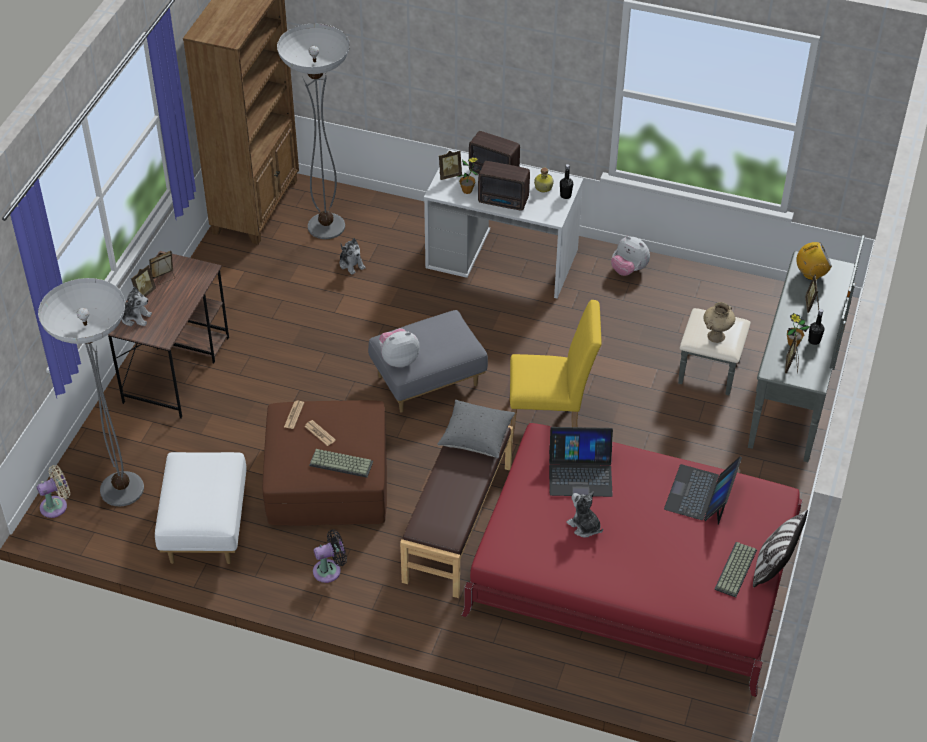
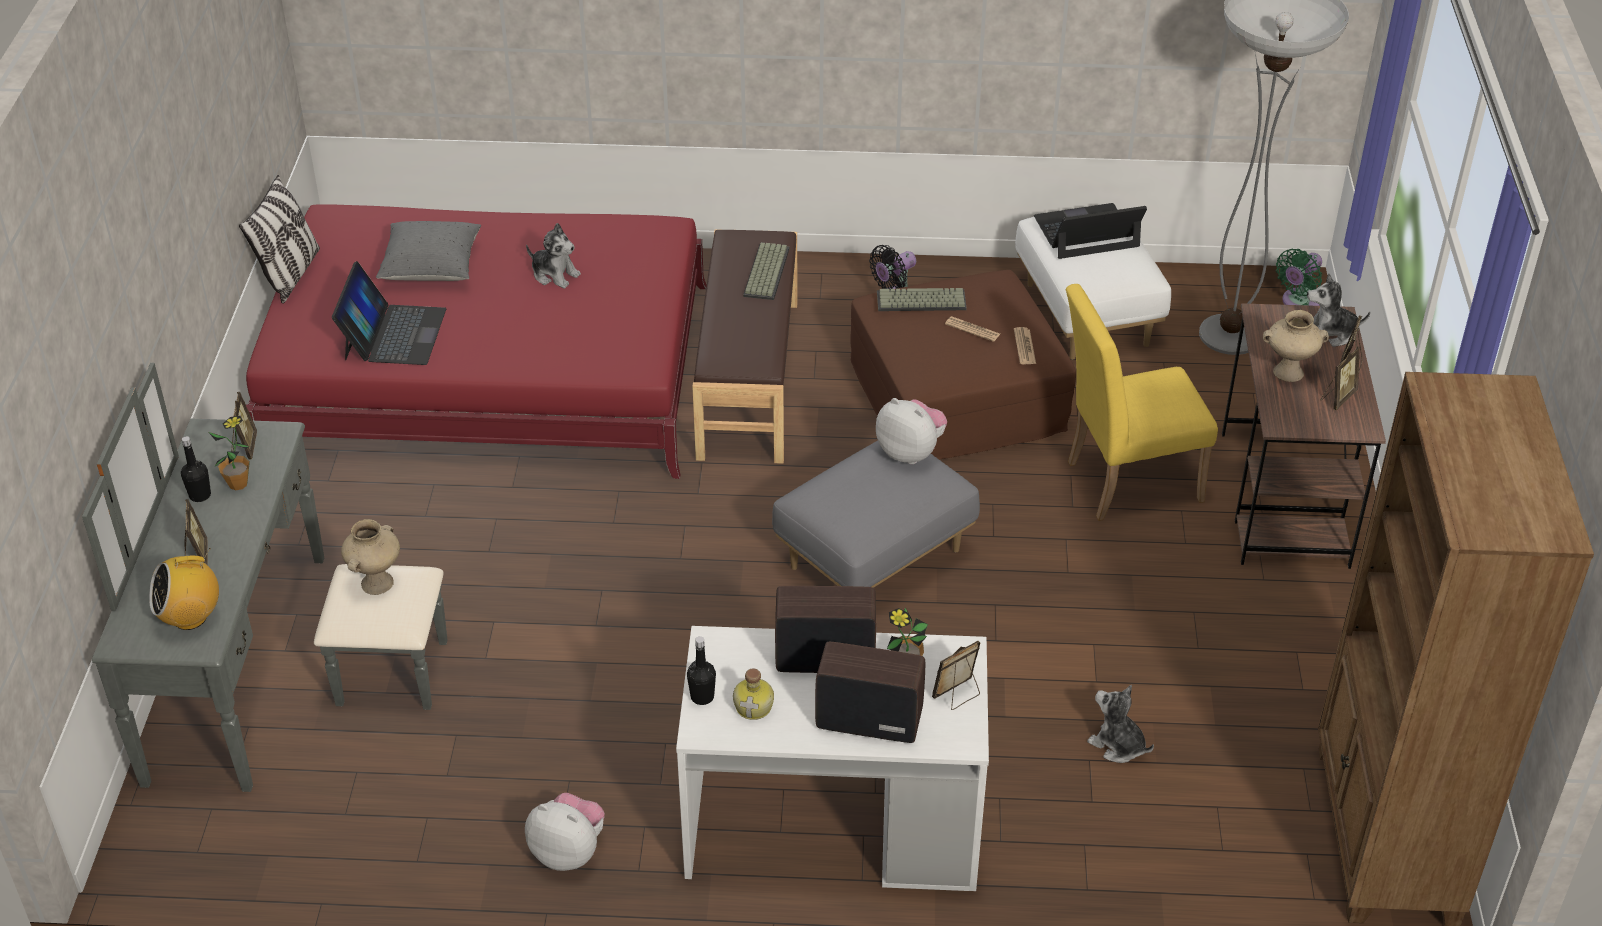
camera: 165 degrees right, 5 degrees down
(56, 506) = (1298, 303): beige fan -> green fan
(179, 298) = (1287, 373): none -> beige vase
(326, 226) = (1215, 819): floor lamp -> none
(398, 359) = (910, 452): plush toy -> plush toy turned 105 degrees counterclockwise
(476, 437) = (740, 351): grey pillow -> grey pillow (431, 267)
(551, 420) = (653, 538): yellow chair -> yellow chair (1123, 482)
(580, 473) = (573, 329): laptop -> laptop (1086, 232)
(736, 570) = (341, 258): keyboard -> keyboard (765, 271)

